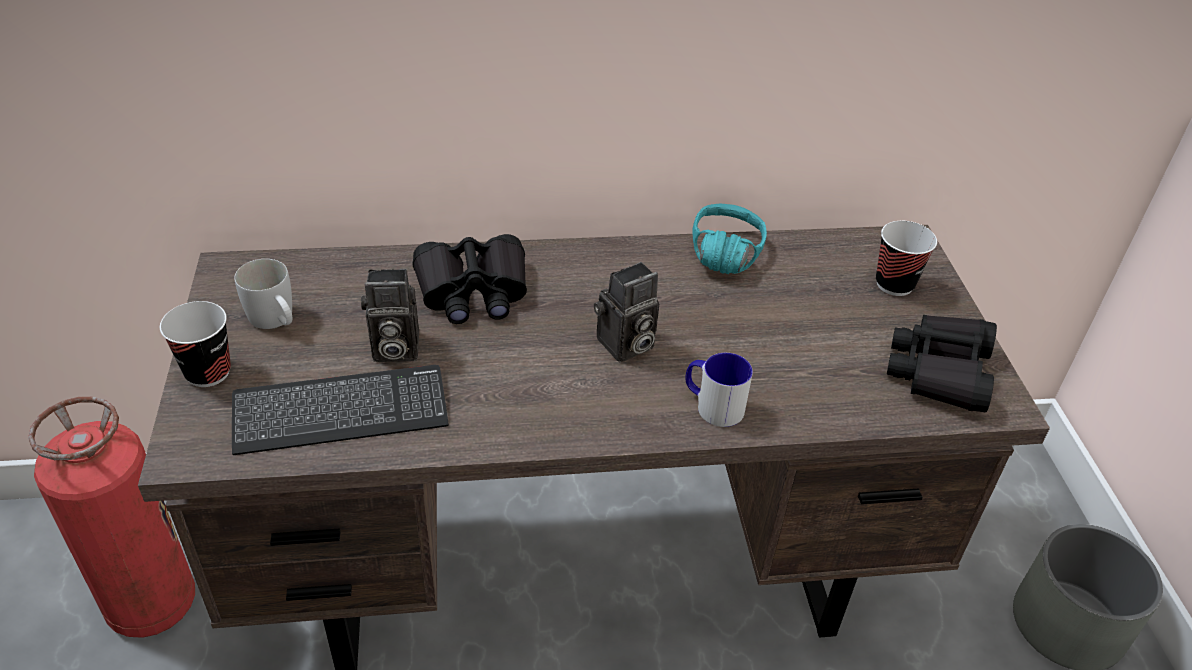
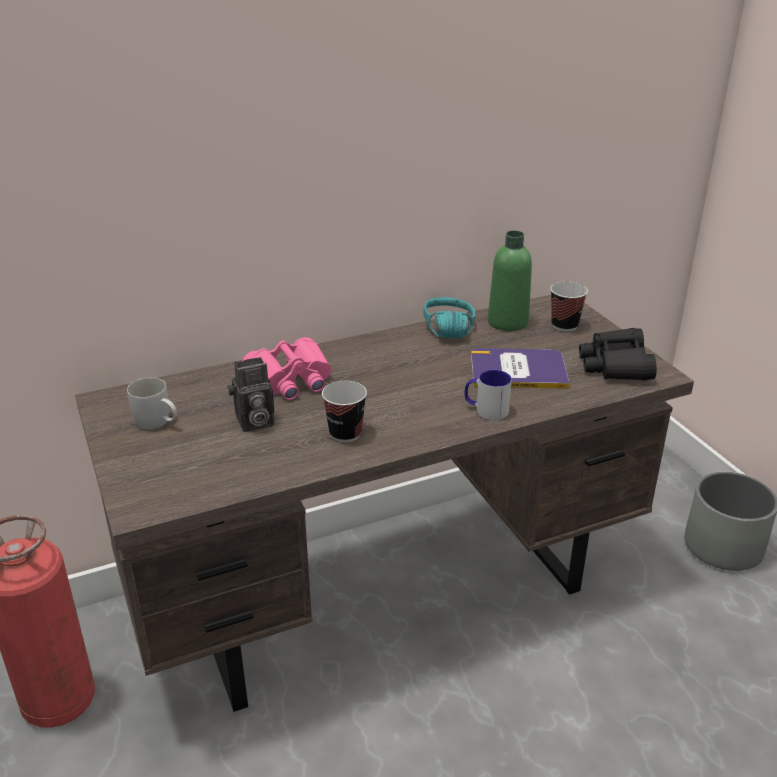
camera: 15 degrees left, 10 degrees down
(208, 372) = (125, 462): cup -> cup (345, 433)
(341, 413) = (238, 464): keyboard -> none
(473, 291) = (290, 380): black binoculars -> pink binoculars
(624, 346) = (411, 390): camera -> none
(790, 347) = (518, 370): none -> book
(813, 261) = (507, 322): none -> green bottle

